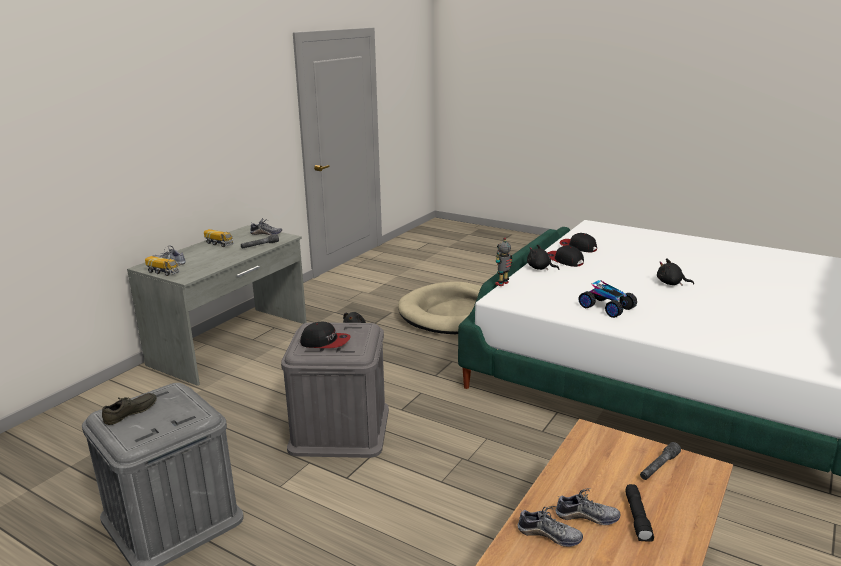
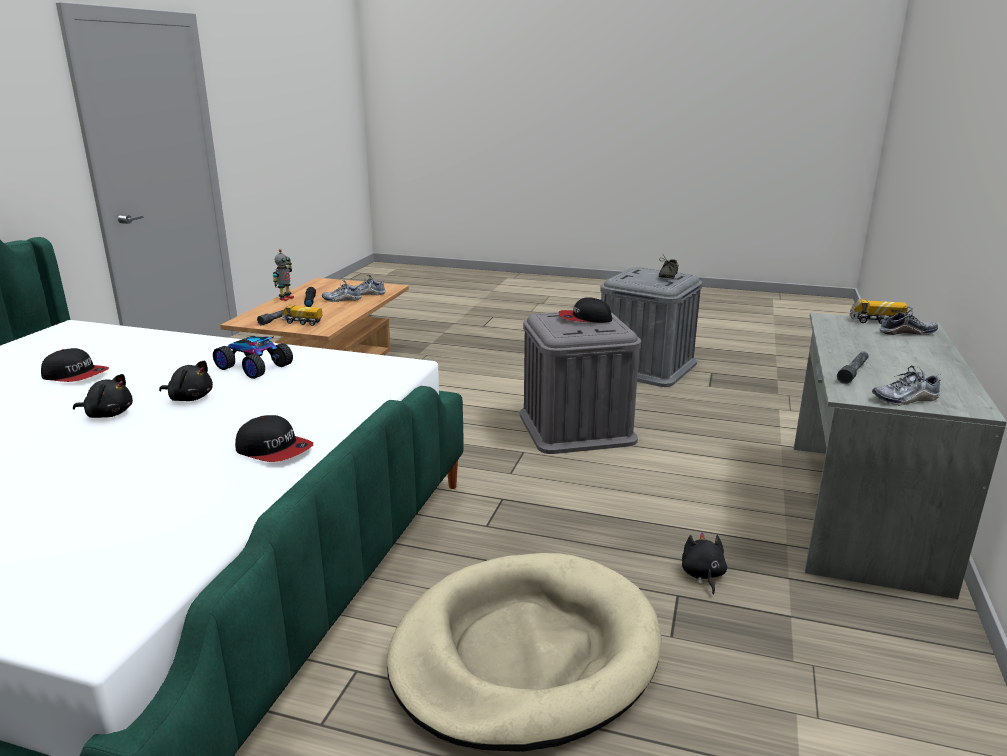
camera: 165 degrees right, 0 degrees up
(219, 244) = (926, 369): toy truck -> toy truck (302, 322)
(502, 284) = (400, 385): toy robot -> toy robot (285, 298)
(540, 268) = (331, 424): black plush toy -> black plush toy (190, 398)
(577, 247) = (220, 497): cap -> cap (76, 375)

